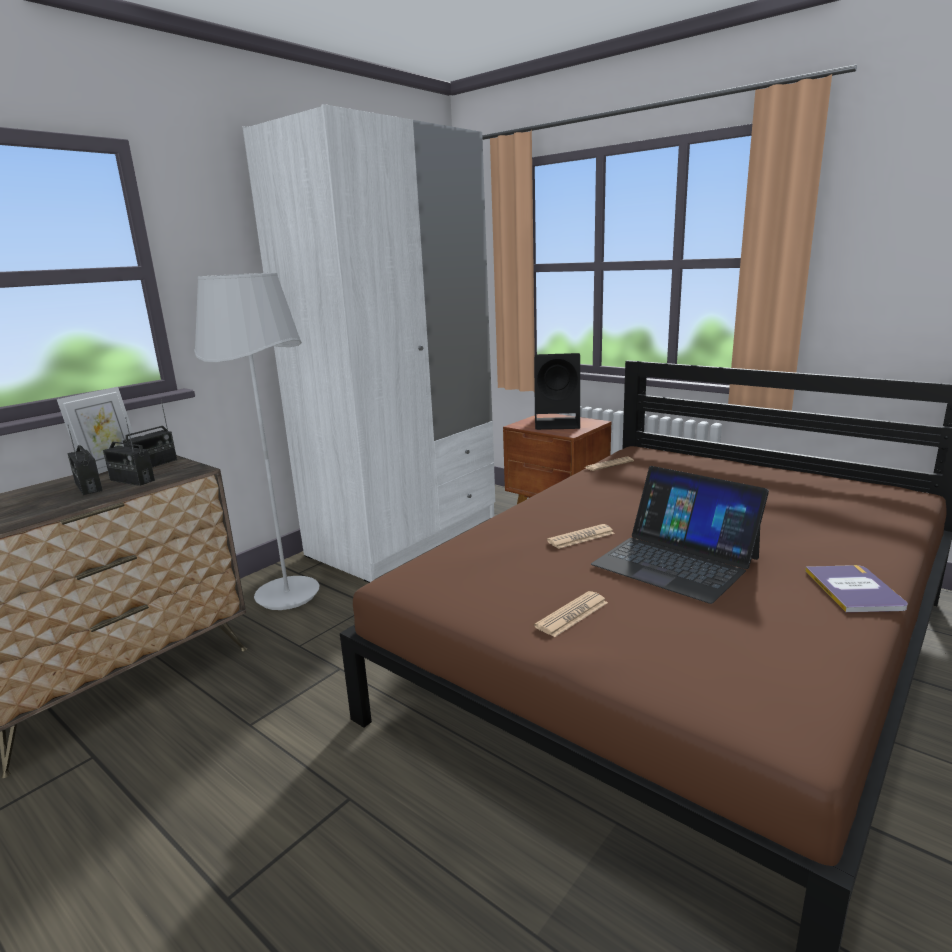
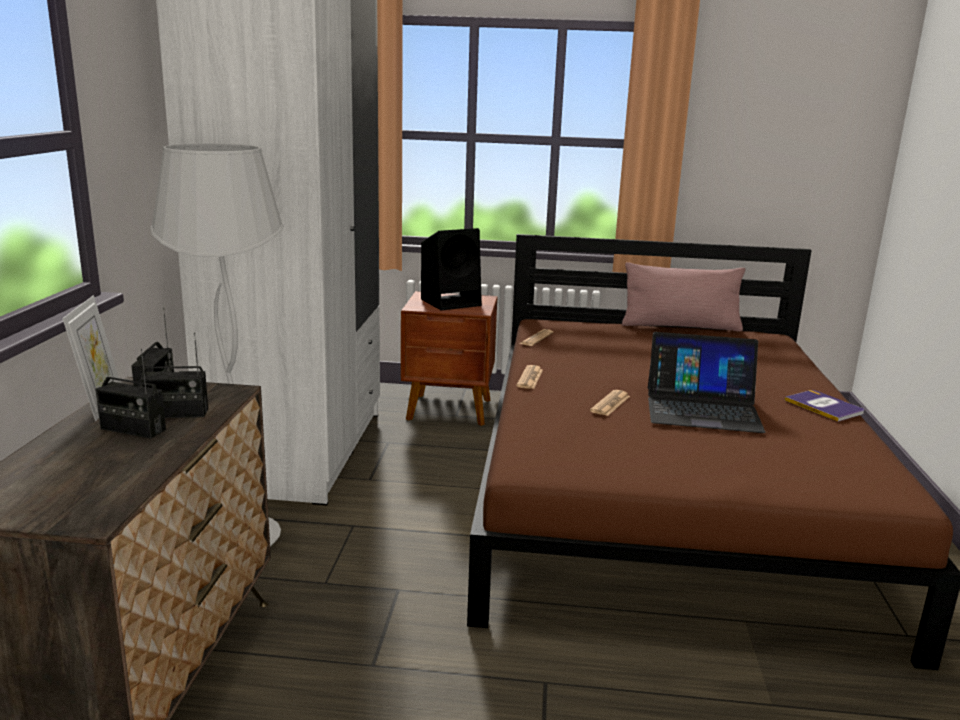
camera: 35 degrees left, 0 degrees up
(572, 615) = (691, 461): newspaper -> newspaper (530, 378)
(795, 470) = (680, 326): none -> pink pillow

